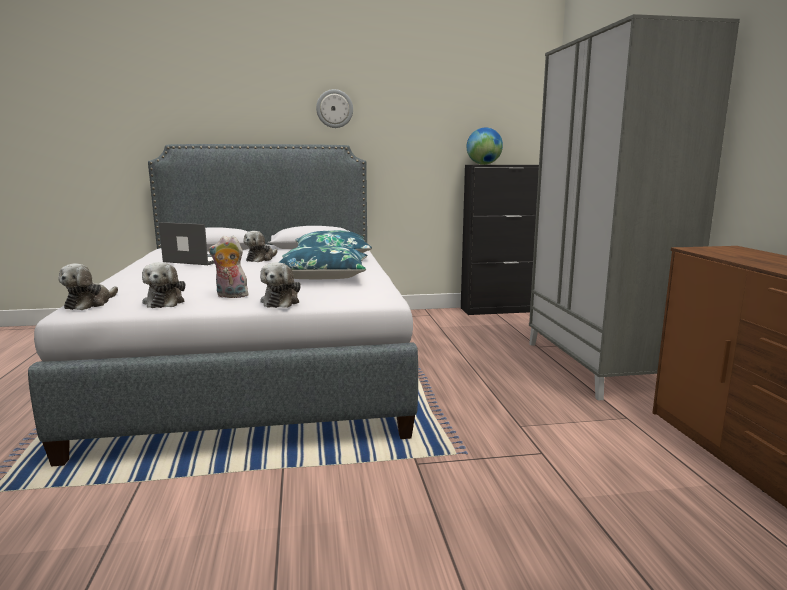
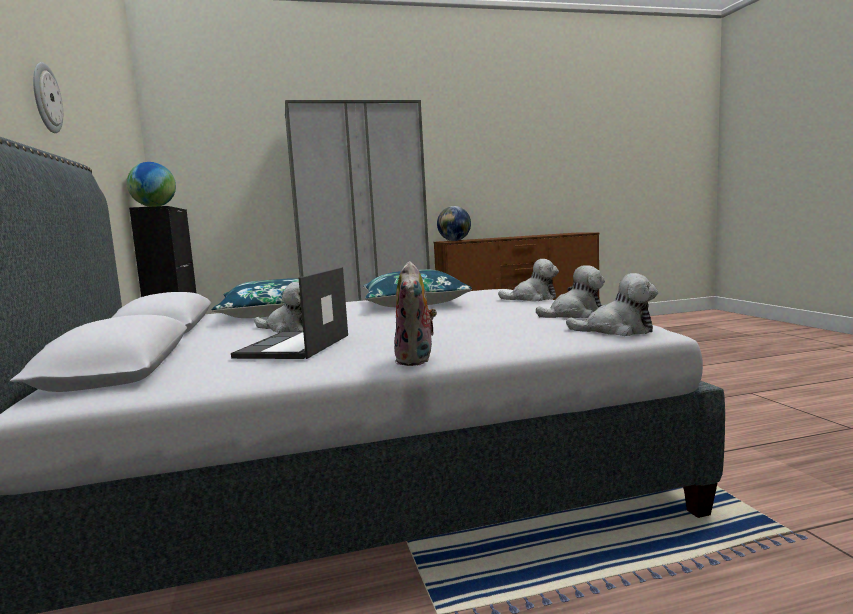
camera: 95 degrees left, 5 degrees down
(230, 296) = (527, 307): plush toy -> plush toy (417, 360)
(725, 250) = (454, 240): none -> globe

